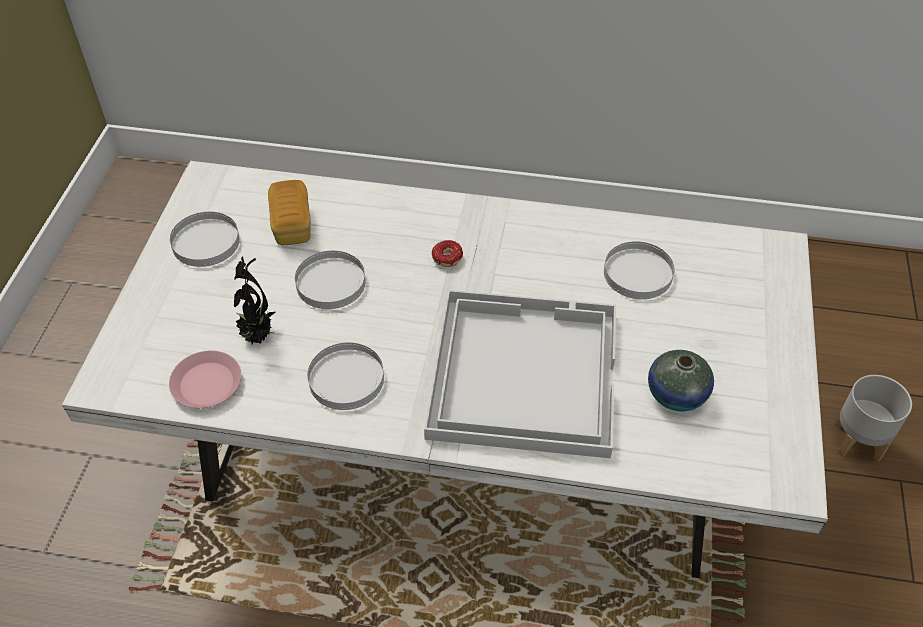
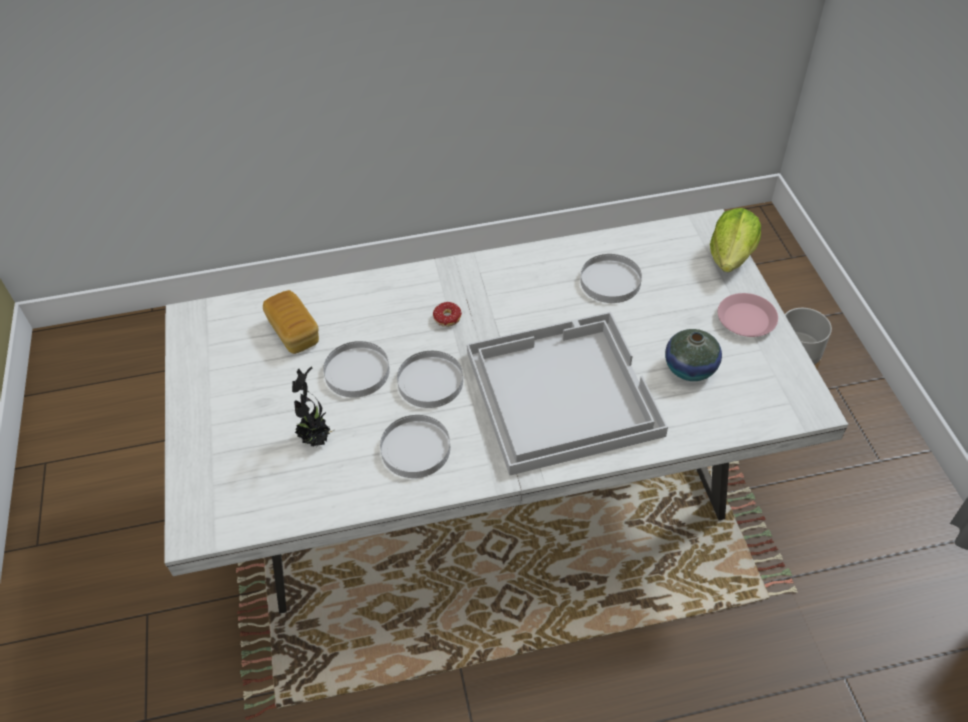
camera: 20 degrees left, 0 degrees up
(206, 242) = (222, 372): white plate -> white plate (430, 381)
(207, 384) = (293, 496): pink plate -> pink plate (746, 319)
(788, 289) = (731, 256): none -> lettuce

